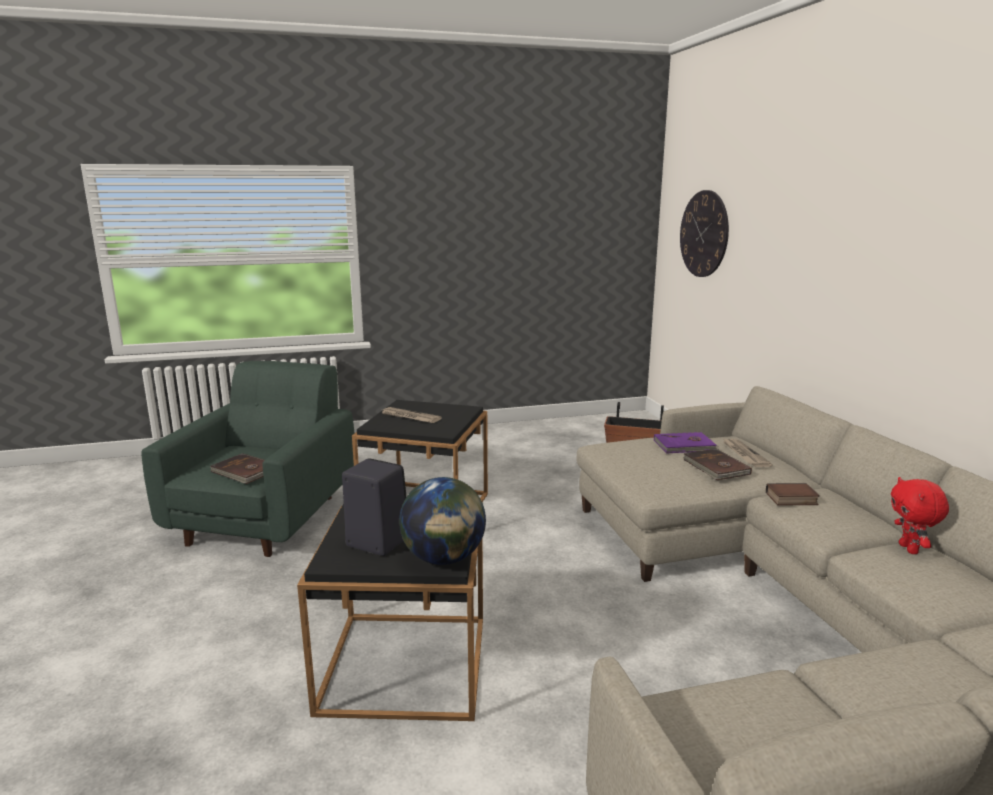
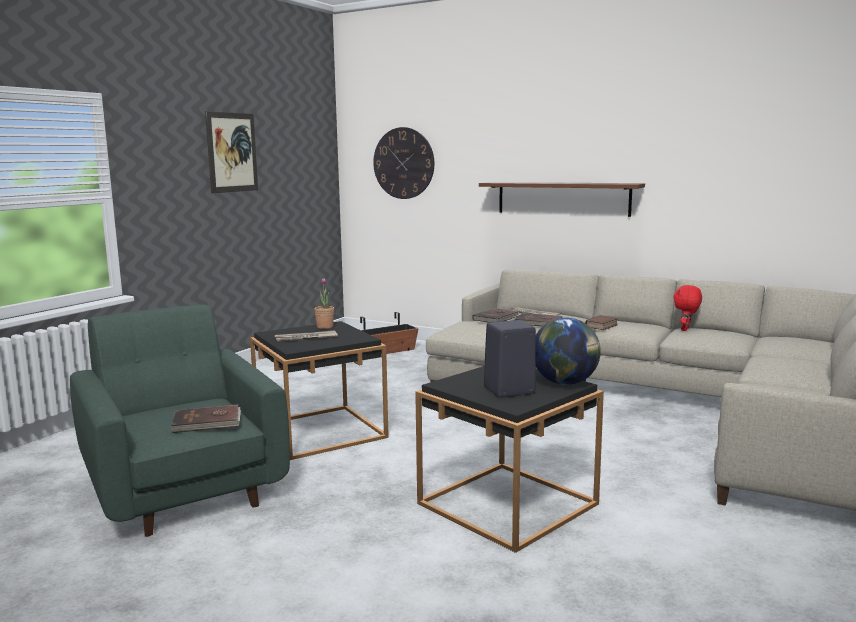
camera: 45 degrees left, 5 degrees down
(453, 409) = (325, 327): none -> potted plant
(501, 217) = (232, 152): none -> picture
(685, 446) = (496, 318): purple book -> brown book
(845, 303) = (562, 198): none -> brown shelf
(909, 549) = (686, 330): red plush toy -> red plush toy turned 75 degrees clockwise

